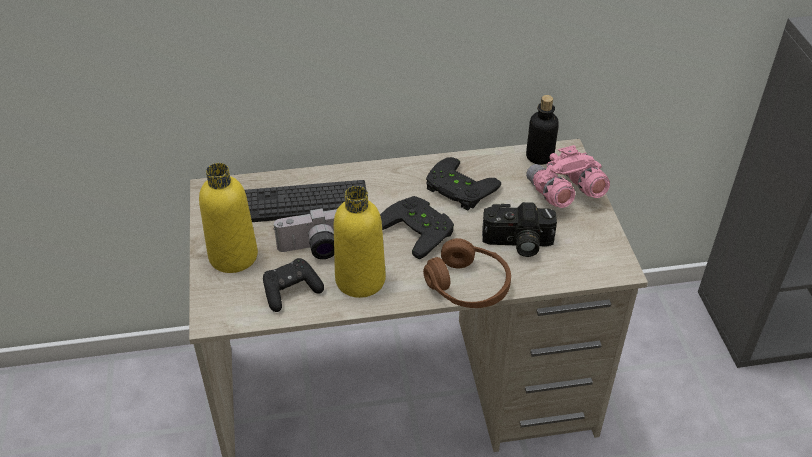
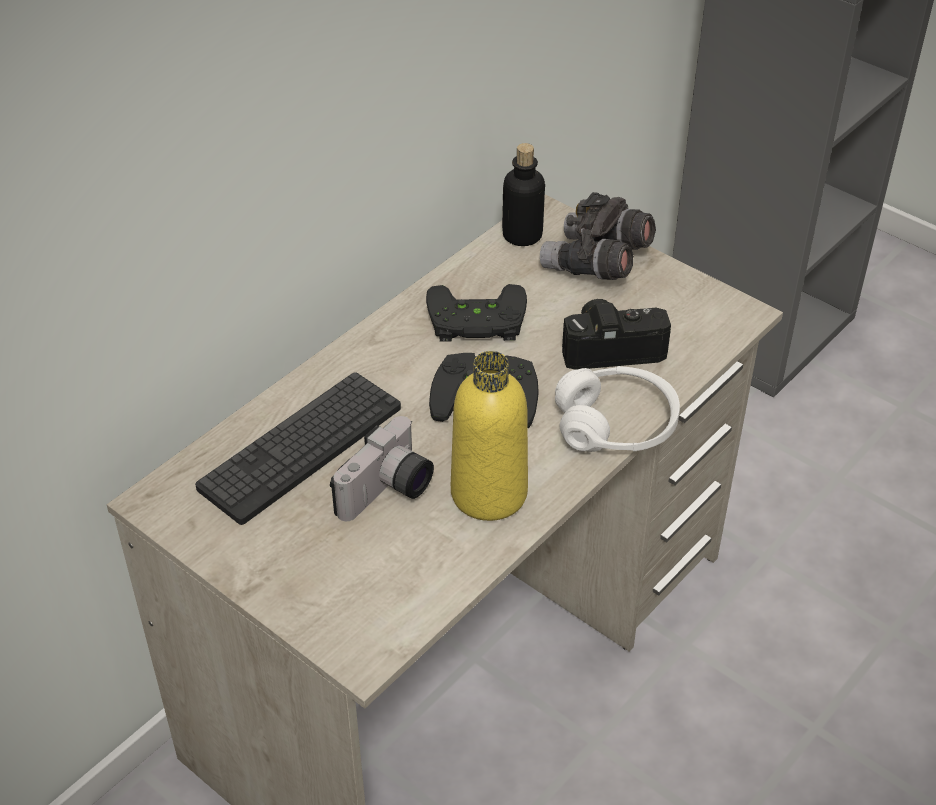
camera: 40 degrees left, 0 degrees up
(233, 256) = (295, 564): yellow bottle -> none
(291, 291) = (423, 559): black game controller -> none
(468, 286) = (616, 425): brown headphones -> white headphones
(517, 243) = (612, 347): camera -> camera turned 150 degrees counterclockwise
(564, 194) = (596, 264): pink binoculars -> grey binoculars

